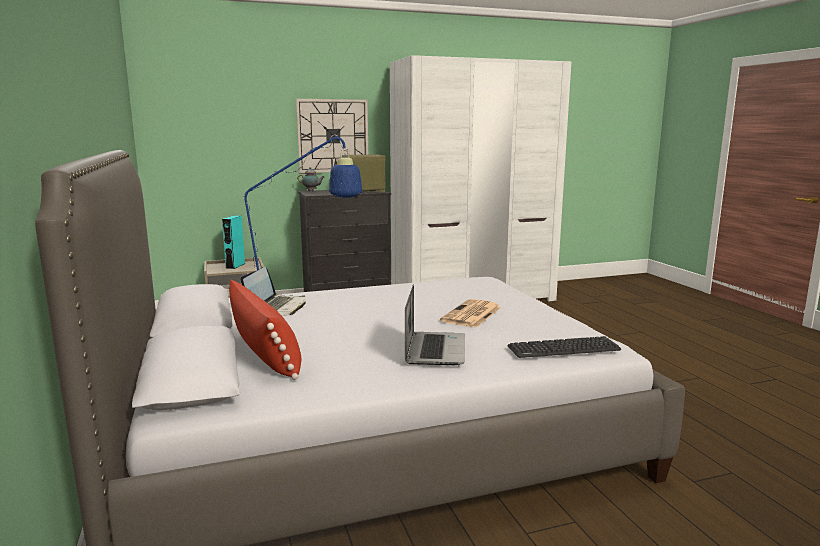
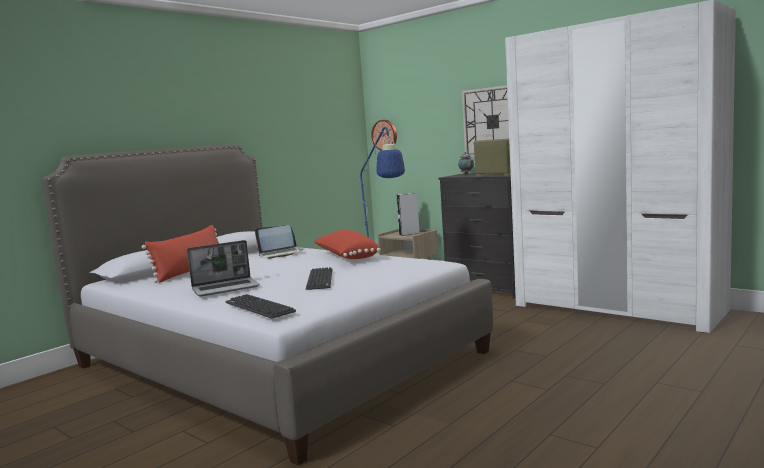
camera: 60 degrees right, 5 degrees down
(172, 142) = (385, 135): none -> wall clock
(235, 266) = (409, 234): turquoise speaker -> grey speaker
(375, 292) = (346, 257): none -> red pillow
(471, 314) = (320, 279): newspaper -> keyboard

